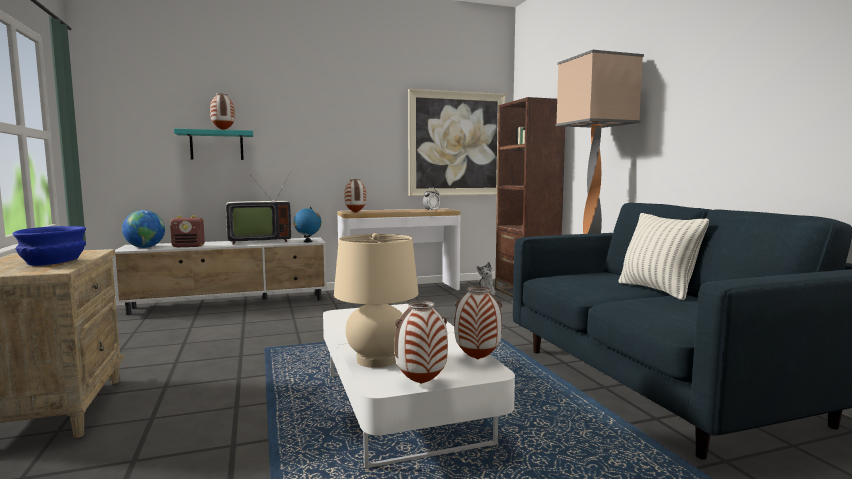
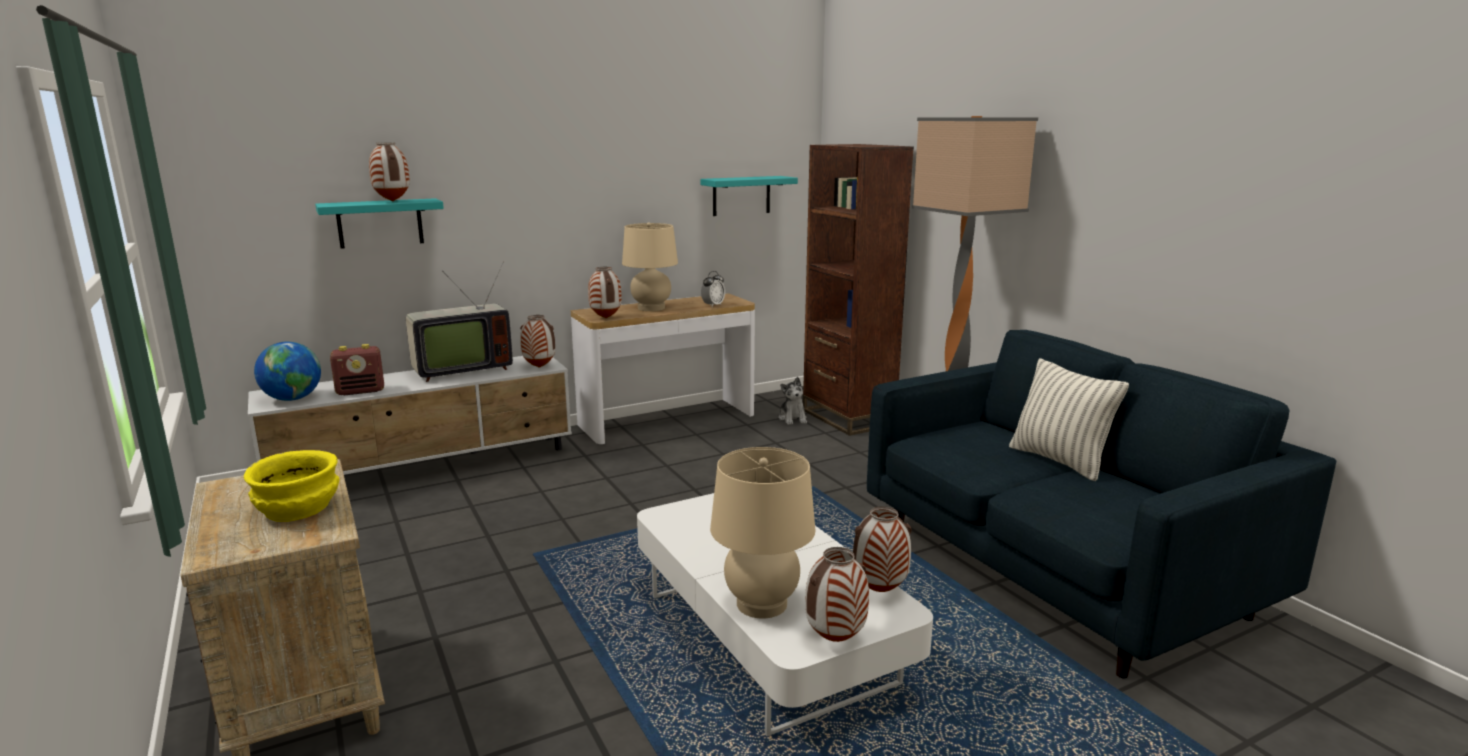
camera: 10 degrees left, 10 degrees up
(53, 262) = (299, 509): blue bowl -> yellow bowl
(308, 241) = (539, 367): globe -> vase
(389, 211) = (651, 308): none -> beige table lamp
(457, 144) = (741, 195): picture -> turquoise shelf

